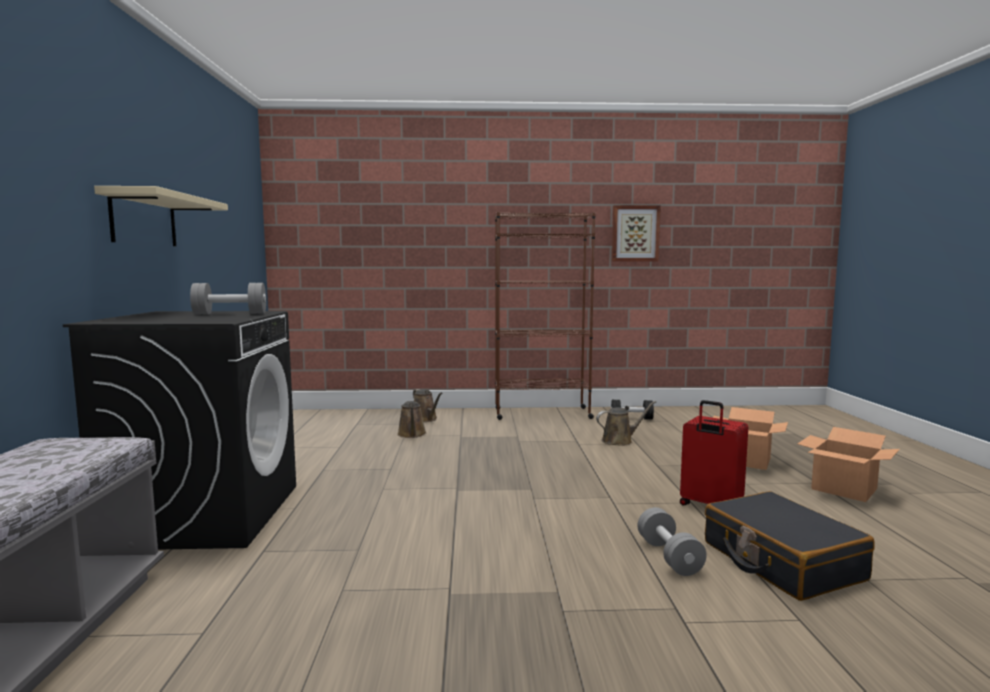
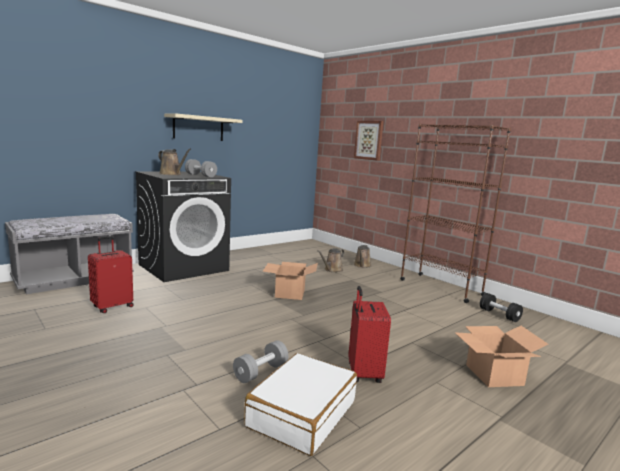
camera: 50 degrees right, 5 degrees up
(285, 624) = (112, 307): none -> red suitcase
(620, 441) = (438, 321): brown watering can -> brown watering can (172, 174)
(635, 233) = (560, 146): picture -> picture (369, 140)
(781, 561) = (301, 413): black suitcase -> white suitcase
(845, 489) = (512, 434): cardboard box -> cardboard box (290, 293)

